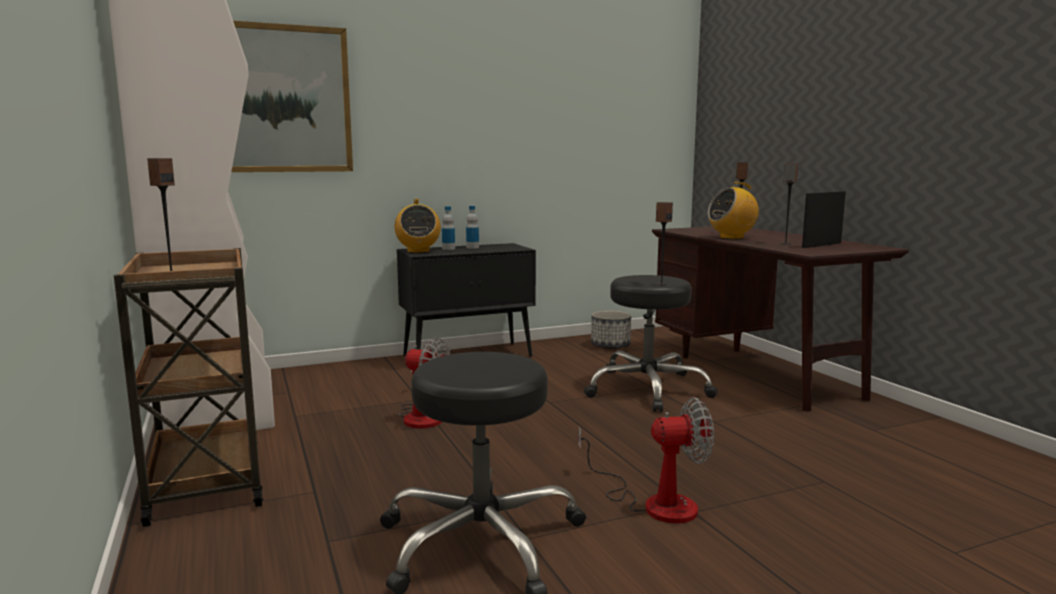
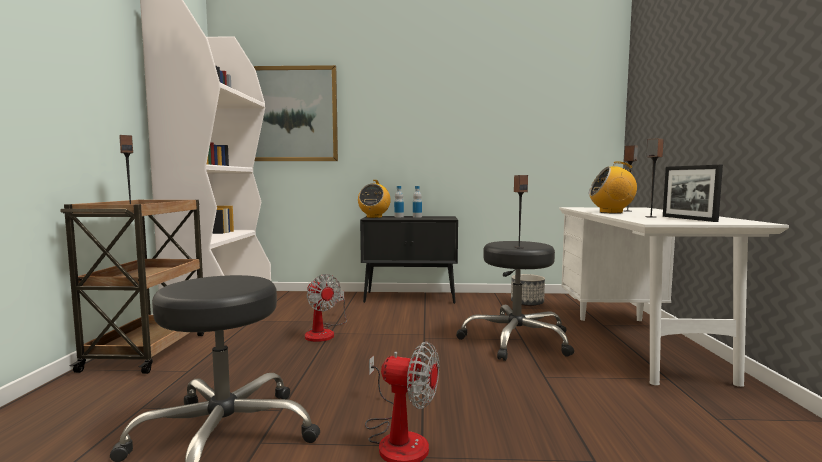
camera: 25 degrees right, 5 degrees down
(756, 372) = (638, 341): brown desk -> white desk
(821, 245) = (688, 219): picture frame -> picture frame turned 90 degrees counterclockwise

